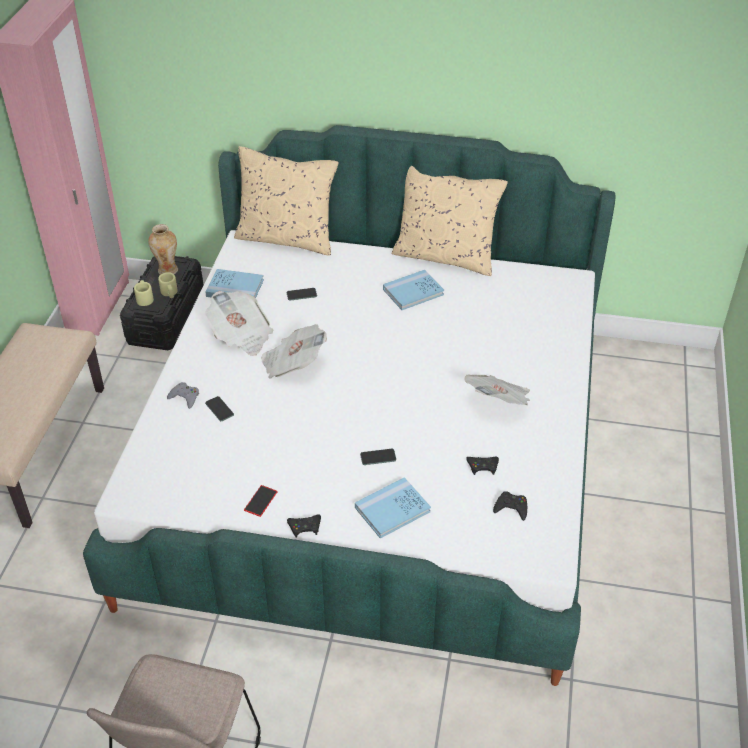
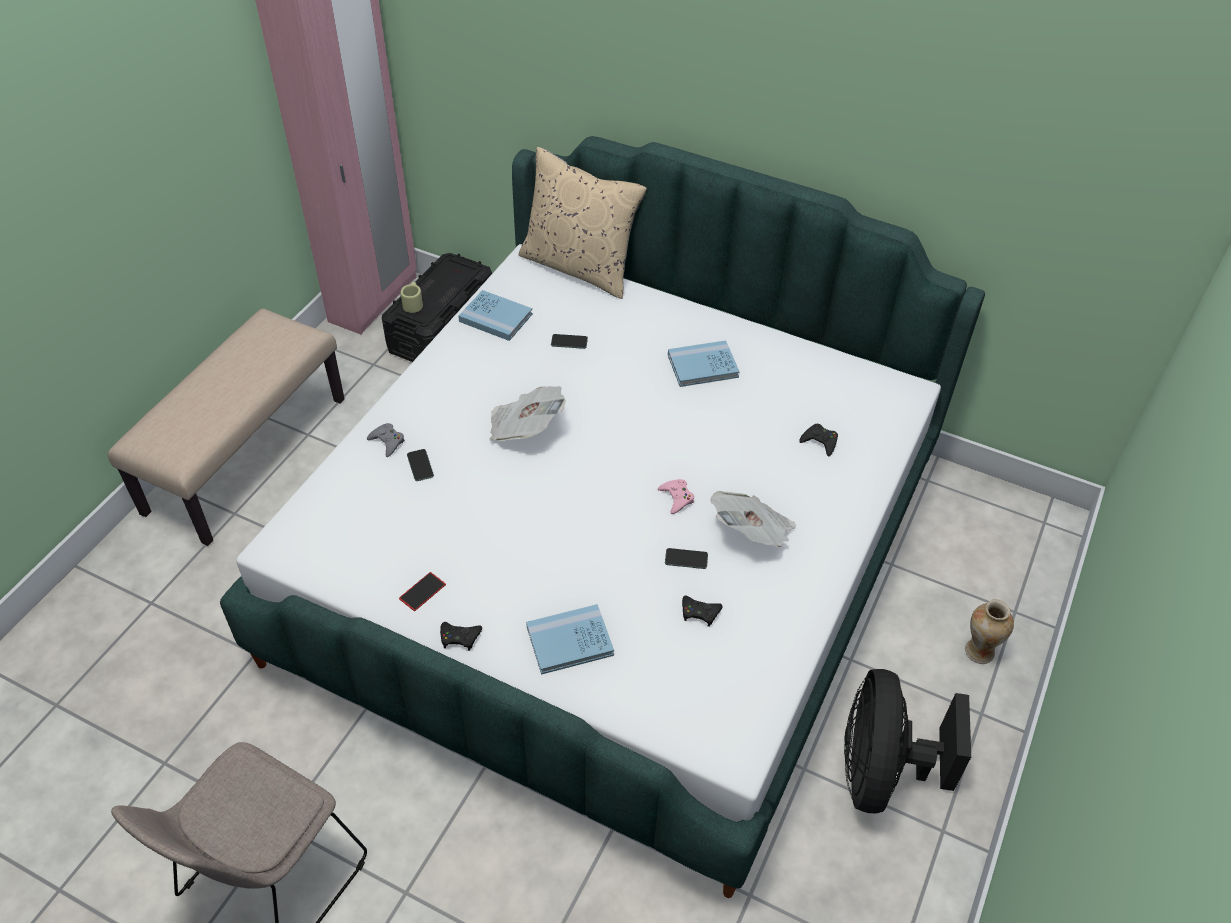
camera: 15 degrees right, 5 degrees up
(167, 270) = (451, 275): vase -> vase (978, 652)
(169, 293) = (443, 303): beige mug -> none
(241, 336) = (480, 379): newspaper -> none
(378, 457) = (579, 570): phone -> phone (686, 559)
(432, 390) = (676, 498): none -> pink game controller
(445, 256) = (760, 327): beige pillow -> none
(511, 508) = (714, 675): black game controller -> black game controller (820, 442)
(634, 566) = (881, 771): none -> black fan

